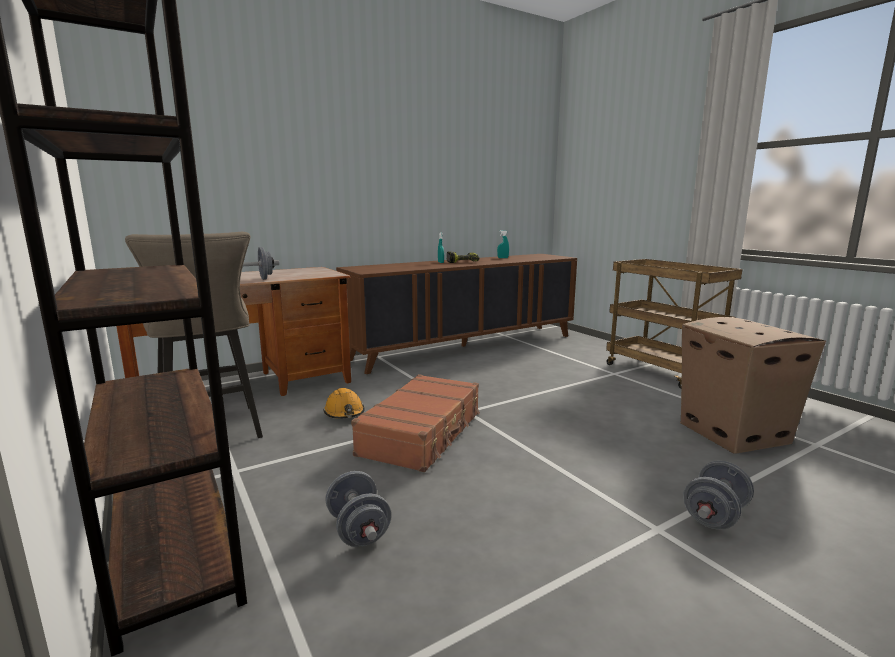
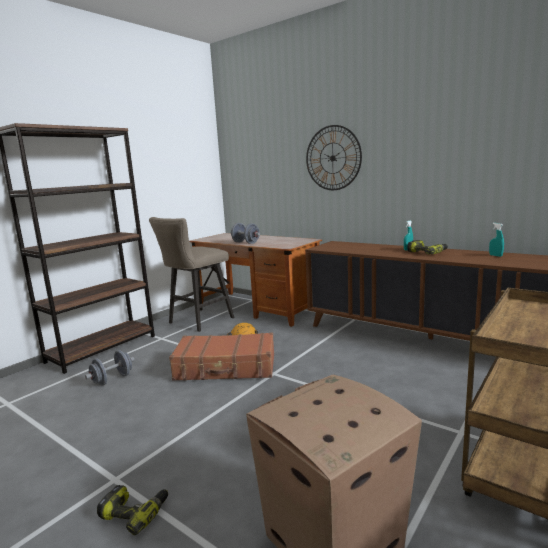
camera: 70 degrees right, 0 degrees up
(328, 159) = (333, 158): none -> wall clock
(715, 515) = (135, 512): grey dumbbell -> power drill

